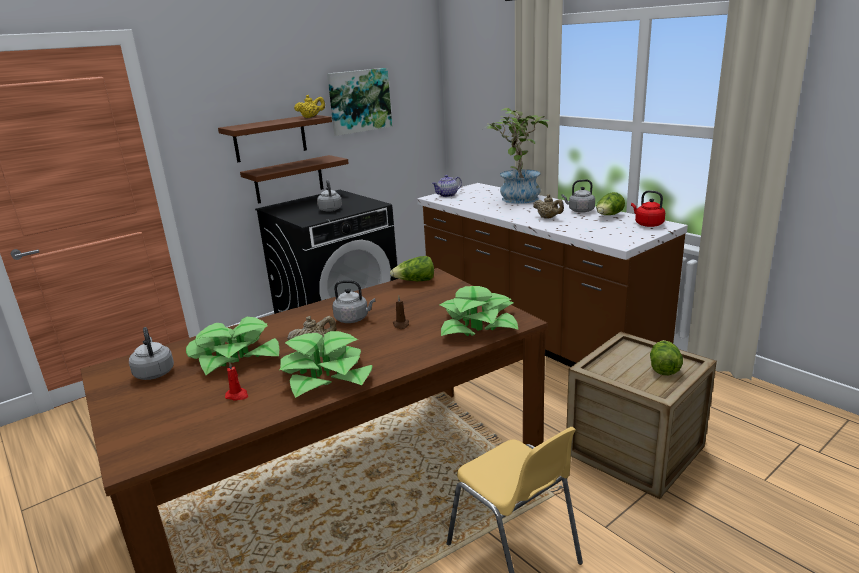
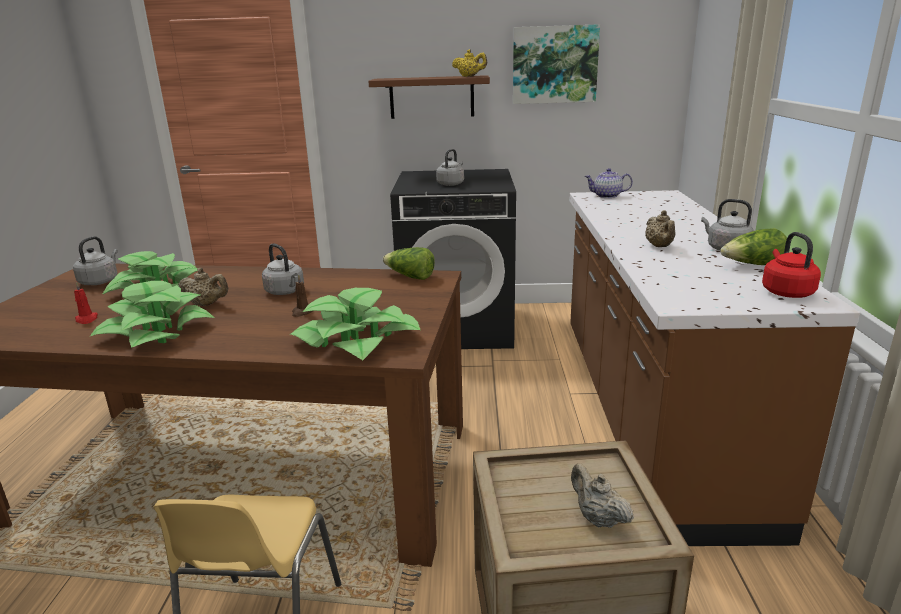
camera: 40 degrees right, 0 degrees up
(289, 179) = (448, 146): brown shelf -> none
(517, 197) = (683, 215): potted plant -> none
(663, 367) = (597, 518): lettuce -> beige teapot

